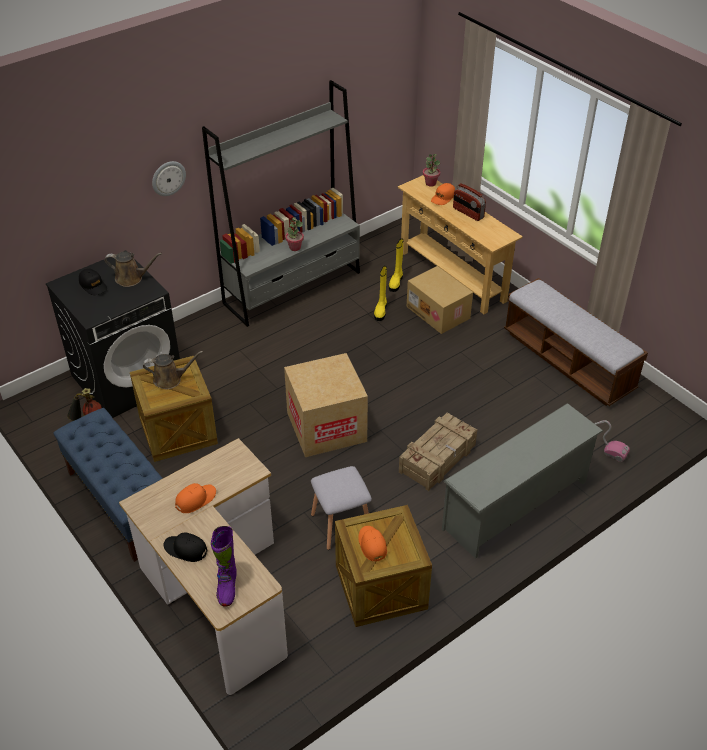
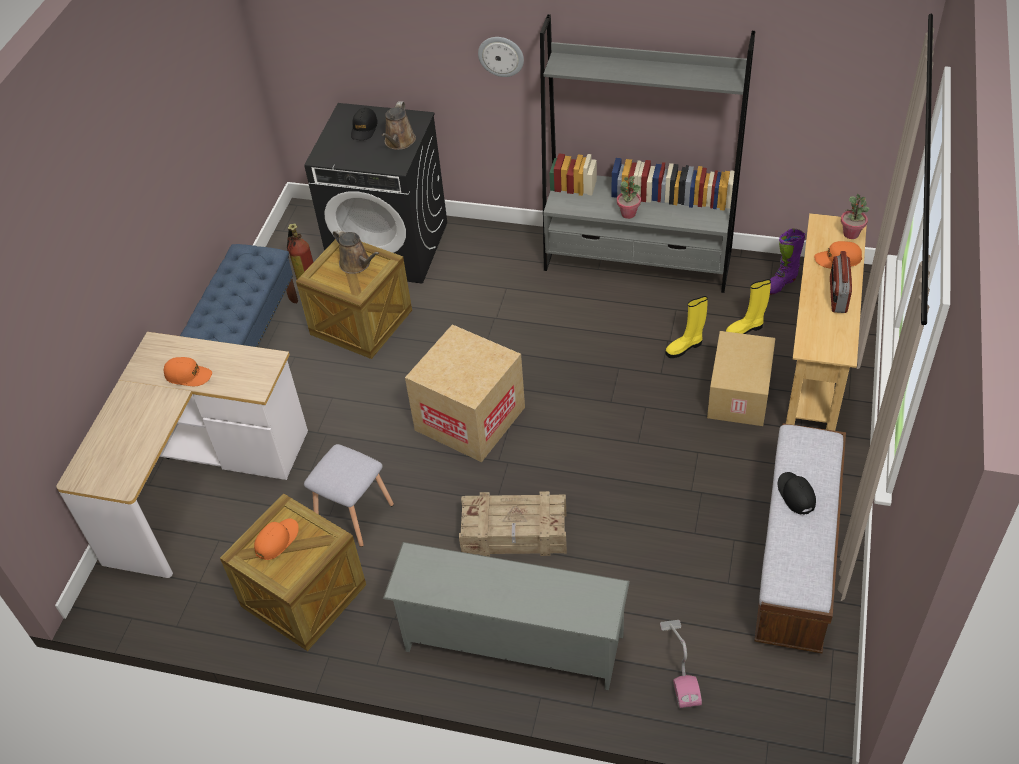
camera: 55 degrees right, 5 degrees up
(131, 278) = (399, 142): brown watering can -> brown watering can turned 45 degrees clockwise
(185, 549) = (126, 408): black cap -> black cap (795, 495)
(227, 586) = (106, 462): purple boot -> purple boot (780, 284)

